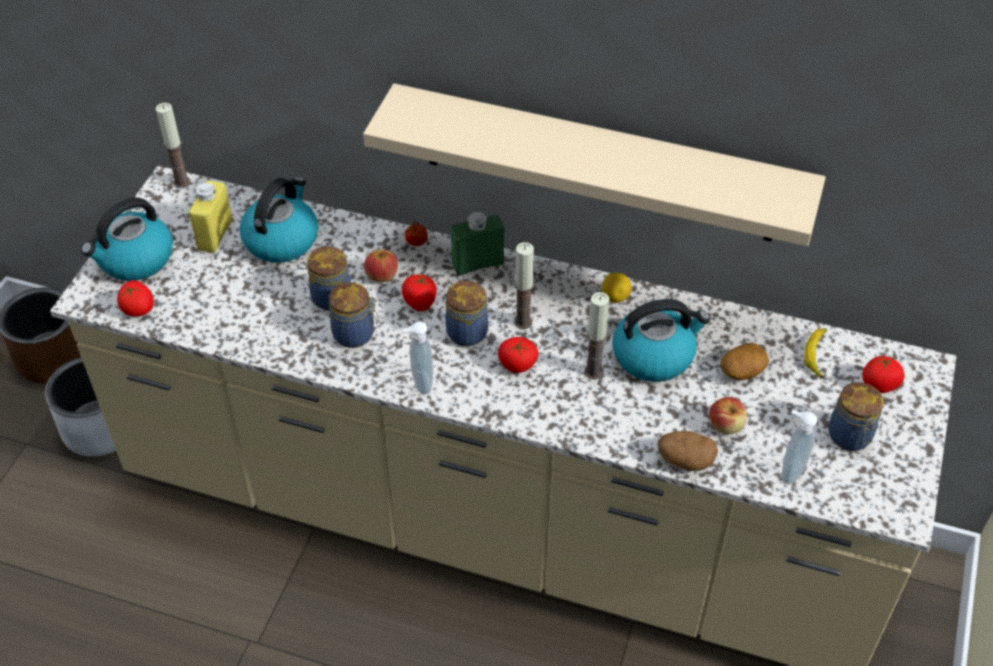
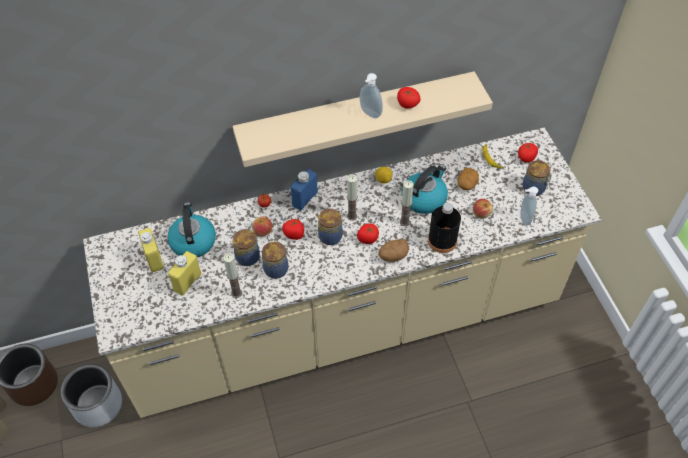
camera: 35 degrees left, 5 degrees up
(135, 260) = (121, 297): kettle -> none
(138, 309) = (149, 322): tomato -> tomato (407, 104)
(181, 182) = (107, 240): candle -> candle (236, 293)
(228, 286) = (187, 282): none -> yellow bottle
(420, 383) = (331, 274): soap dispenser -> soap dispenser (369, 114)
(478, 264) = (305, 199): green bottle -> blue bottle
(626, 429) = (442, 241): none -> black bottle
(685, 460) = (478, 240): potato -> potato (393, 256)

